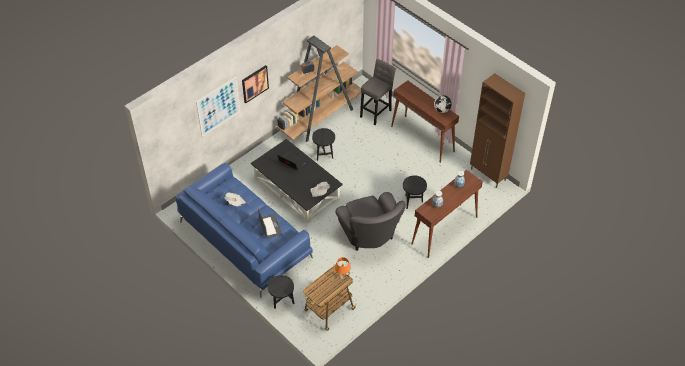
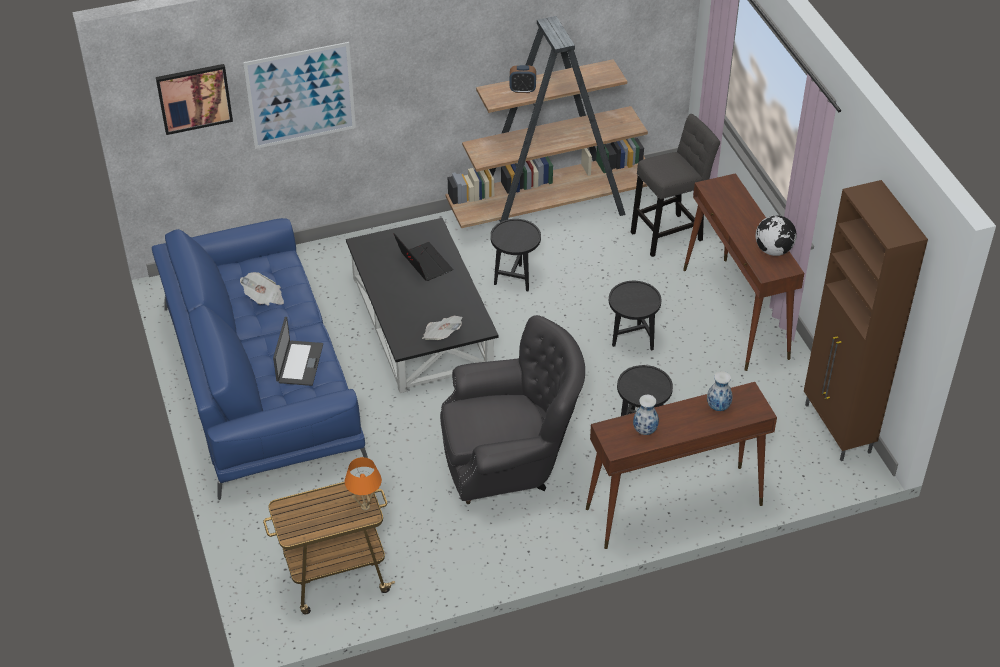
camera: 25 degrees right, 5 degrees down
(254, 83) = (397, 76): picture -> picture (194, 98)
(282, 302) = (253, 524): black side table -> black side table (631, 341)
(369, 235) = (509, 461): grey armchair -> grey armchair turned 105 degrees counterclockwise

